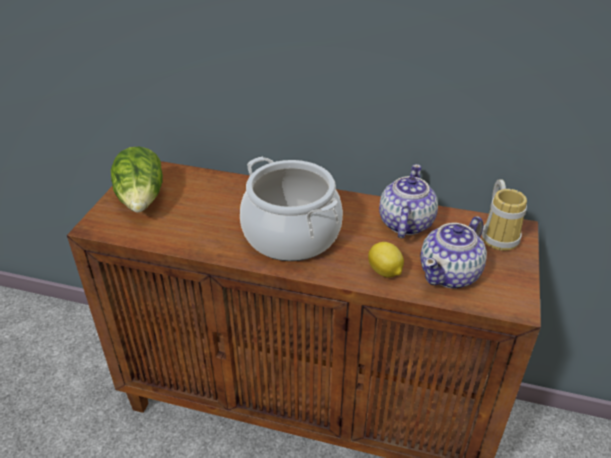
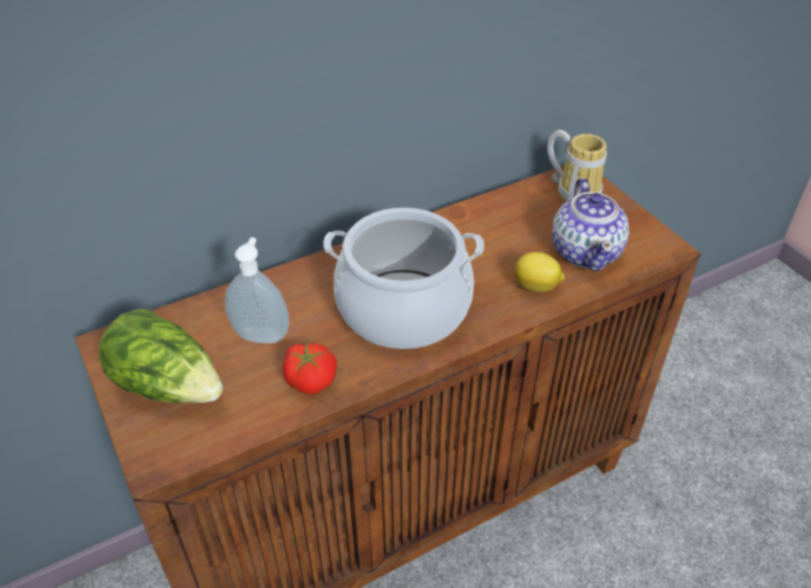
camera: 45 degrees left, 5 degrees up
(200, 237) = (311, 379): none -> tomato
(209, 203) = (262, 334): none -> soap dispenser
(405, 224) = (487, 228): teapot -> none

